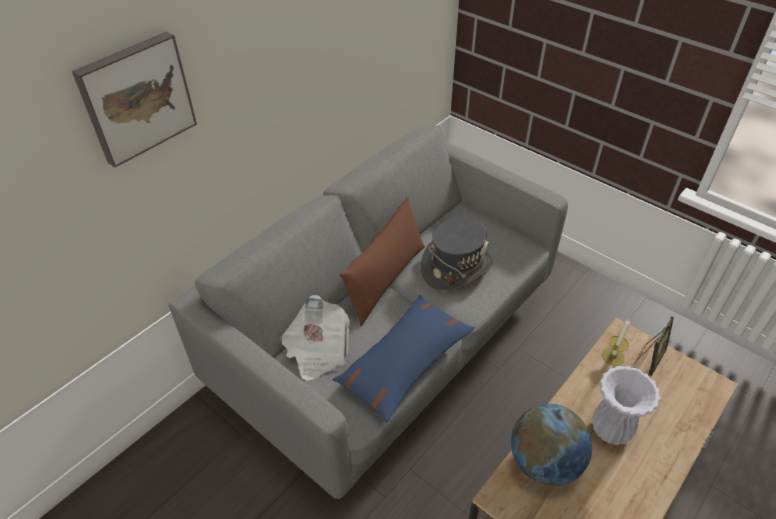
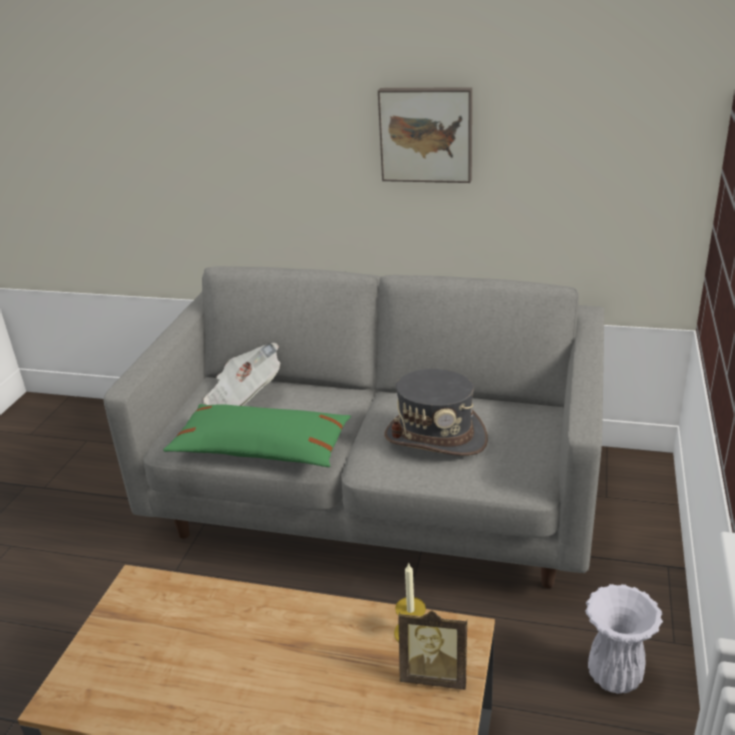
camera: 65 degrees right, 15 degrees down
(136, 98) = (216, 75): picture -> picture (426, 134)
(385, 280) = (371, 399): brown pillow -> none
(404, 363) = (261, 449): blue pillow -> green pillow
(544, 462) = (195, 608): globe -> none
(610, 429) = (278, 658): white vase -> white vase (614, 676)

